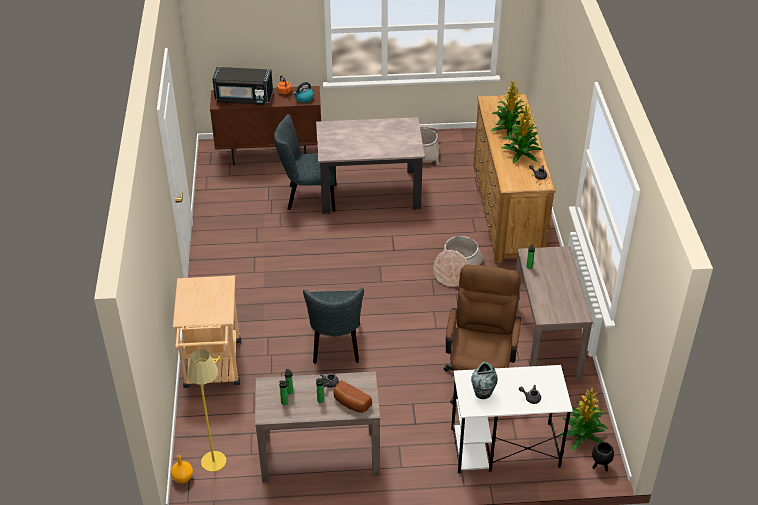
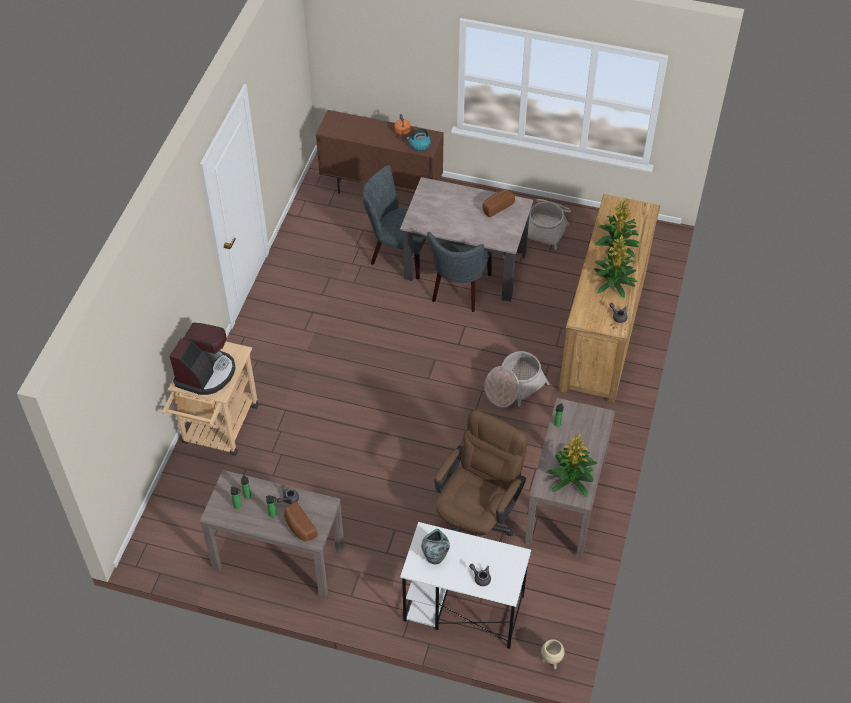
camera: 20 degrees right, 10 degrees up
(182, 478) = (141, 540): orange vase -> none
(203, 305) = (206, 373): none -> coffee machine
(217, 470) = (177, 541): yellow floor lamp -> none
(243, 98) = (356, 129): black microwave -> none
(336, 346) = (348, 440): grey chair -> grey chair (459, 290)
(391, 128) = (496, 206): none -> bread
(582, 434) = (550, 620): potted plant -> potted plant (571, 478)
(600, 466) = (551, 661): black planter -> beige planter

